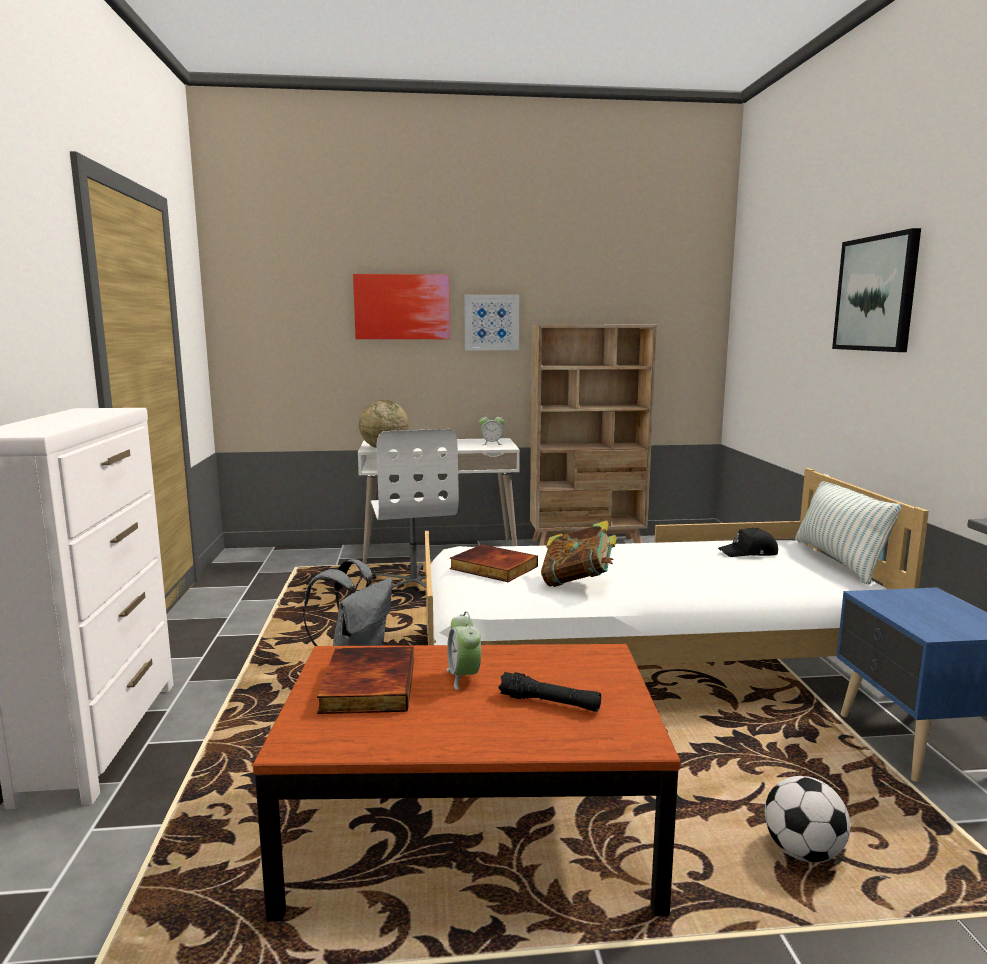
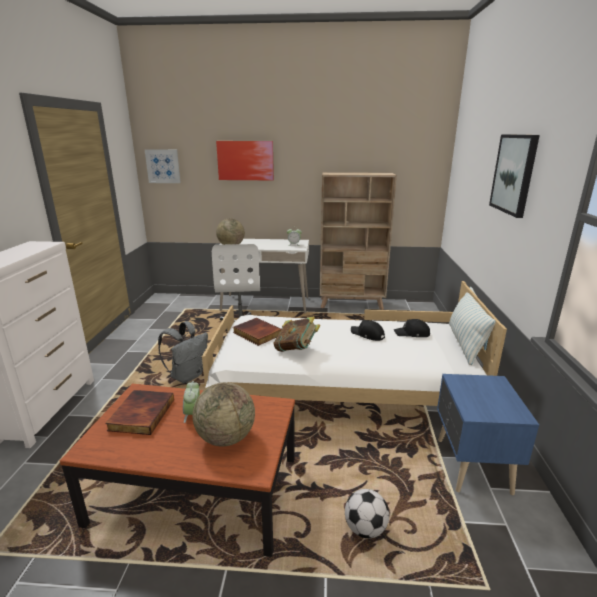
camera: 10 degrees right, 10 degrees up
(491, 322) = (298, 170): picture -> picture (163, 166)
(549, 703) = (226, 438): black flashlight -> globe
(679, 558) = (367, 335): none -> black cap

